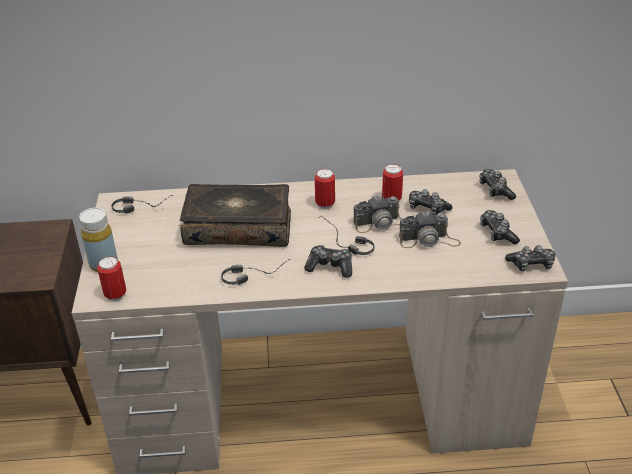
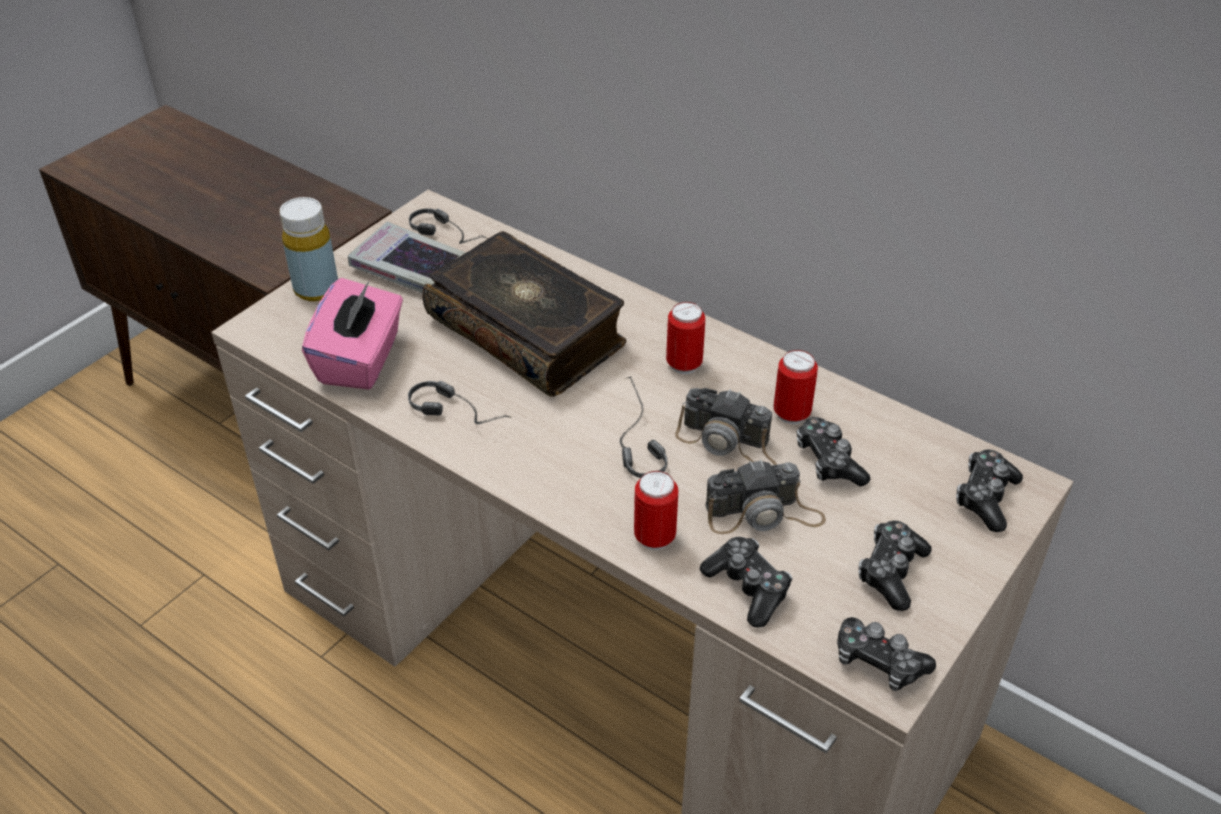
camera: 40 degrees right, 5 degrees up
(115, 295) = (279, 338): can -> can (654, 537)
(142, 231) = (411, 269): none -> book
(173, 281) = (361, 360): none -> pink tissue box
(330, 267) = (570, 464): game controller -> game controller (748, 588)
(429, 240) = (764, 514): camera -> camera turned 45 degrees counterclockwise

